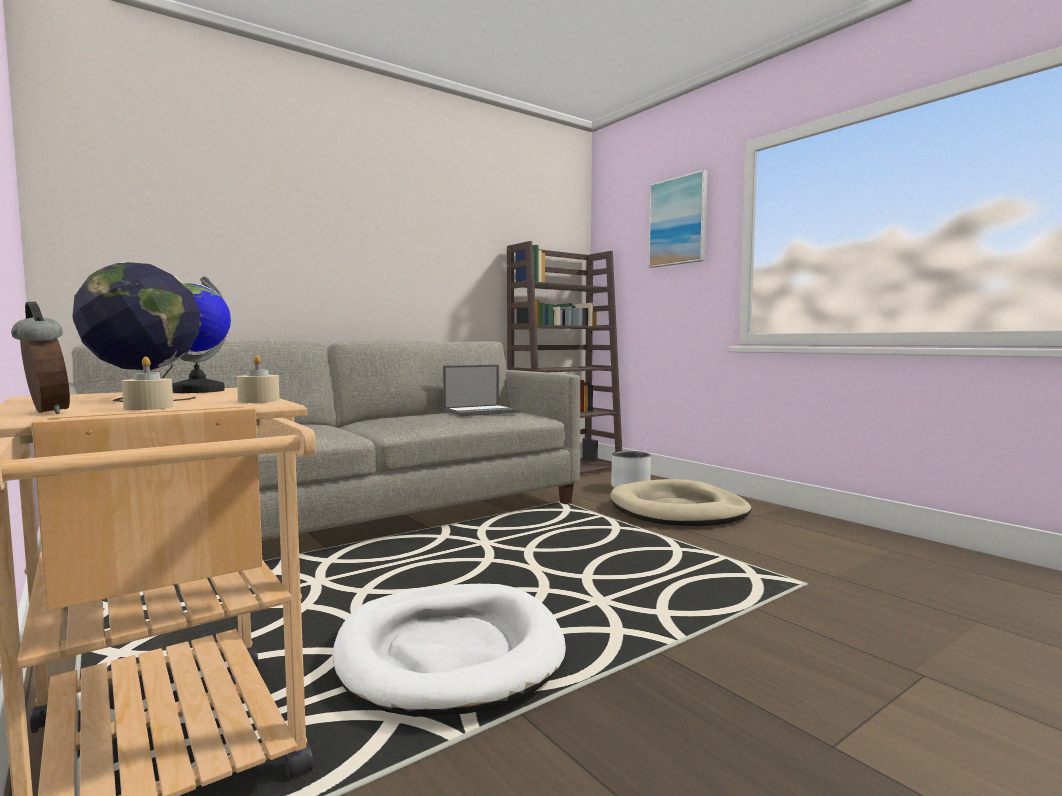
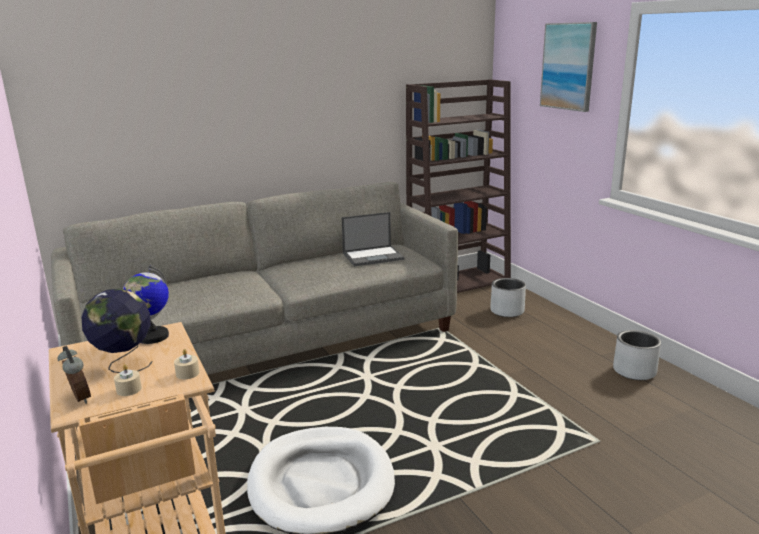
camera: 10 degrees right, 15 degrees up
(678, 510) = (536, 345): beige dog bed -> none
(801, 525) = (634, 371): none -> grey planter

